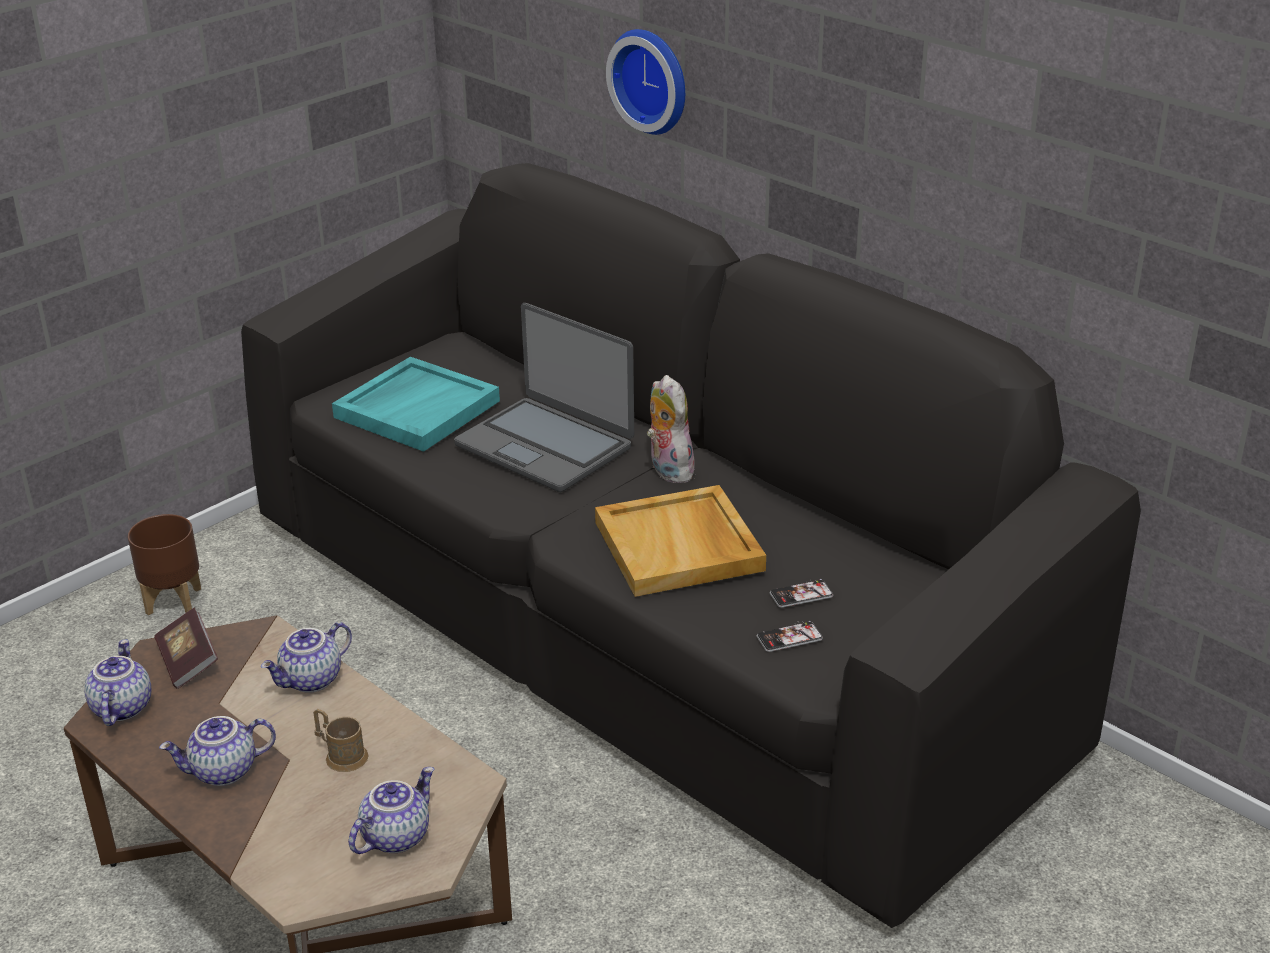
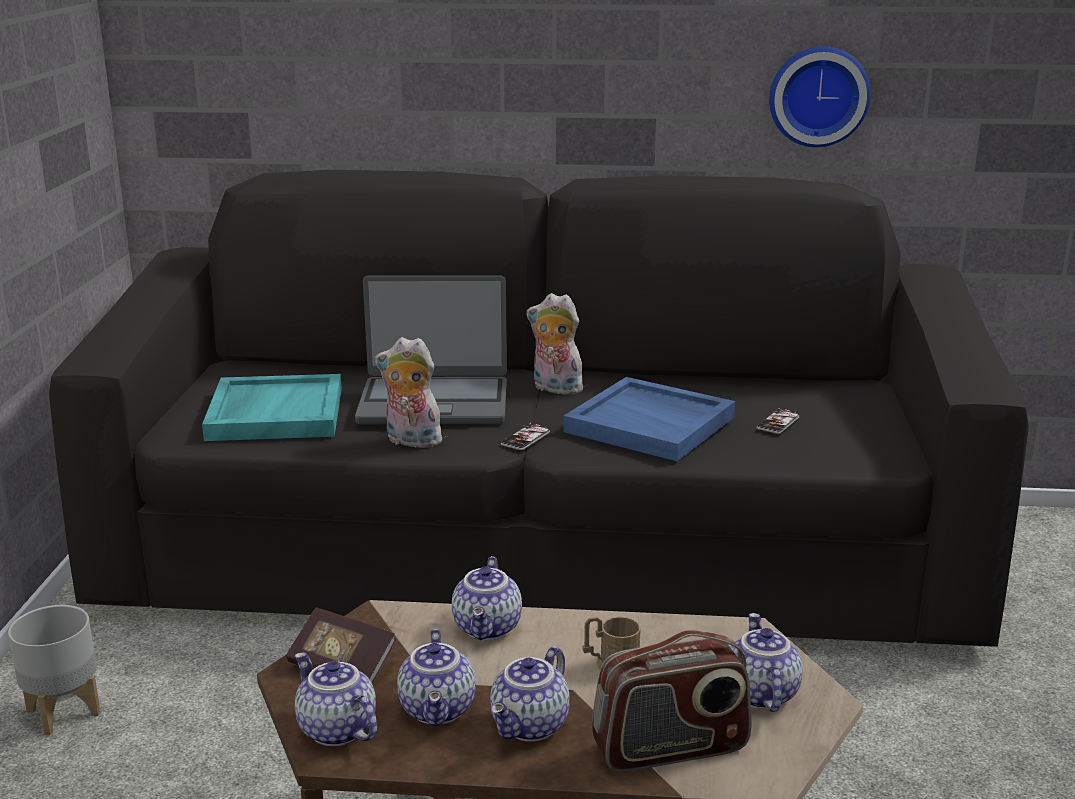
camera: 40 degrees left, 10 degrees down
(174, 600) = (63, 711): brown planter -> grey planter
(193, 727) = (439, 710): none -> teapot
(275, 840) = (670, 749): none -> radio
(469, 481) = (410, 441): none -> plush toy
(653, 80) = (417, 55): wall clock -> wall clock (818, 96)
(680, 546) = (651, 424): beige tray -> blue tray
(789, 638) = (821, 445): phone -> phone (525, 438)

